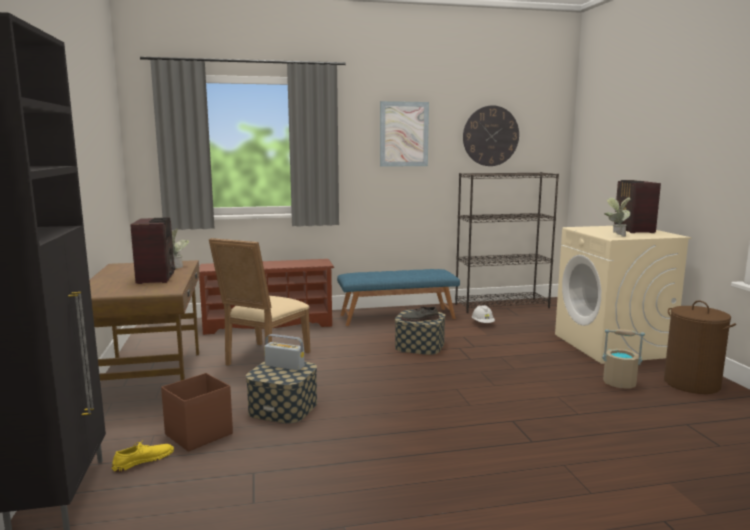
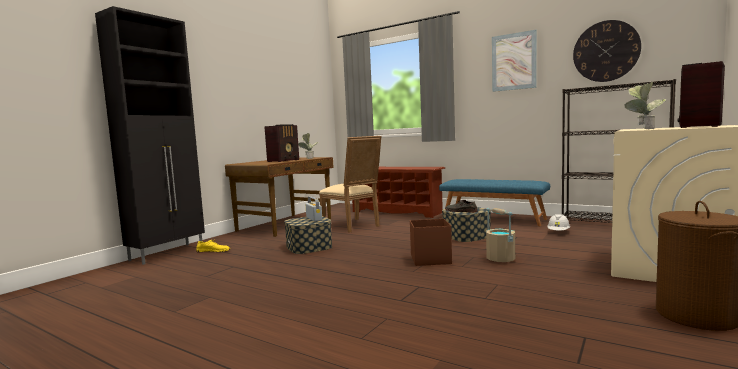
camera: 45 degrees right, 5 degrees down
(198, 434) = (251, 247): brown storage box -> brown storage box (430, 259)
(263, 359) = (353, 226): beige chair -> beige chair turned 105 degrees counterclockwise
(619, 383) = (591, 292): beige bucket -> beige bucket (500, 259)

